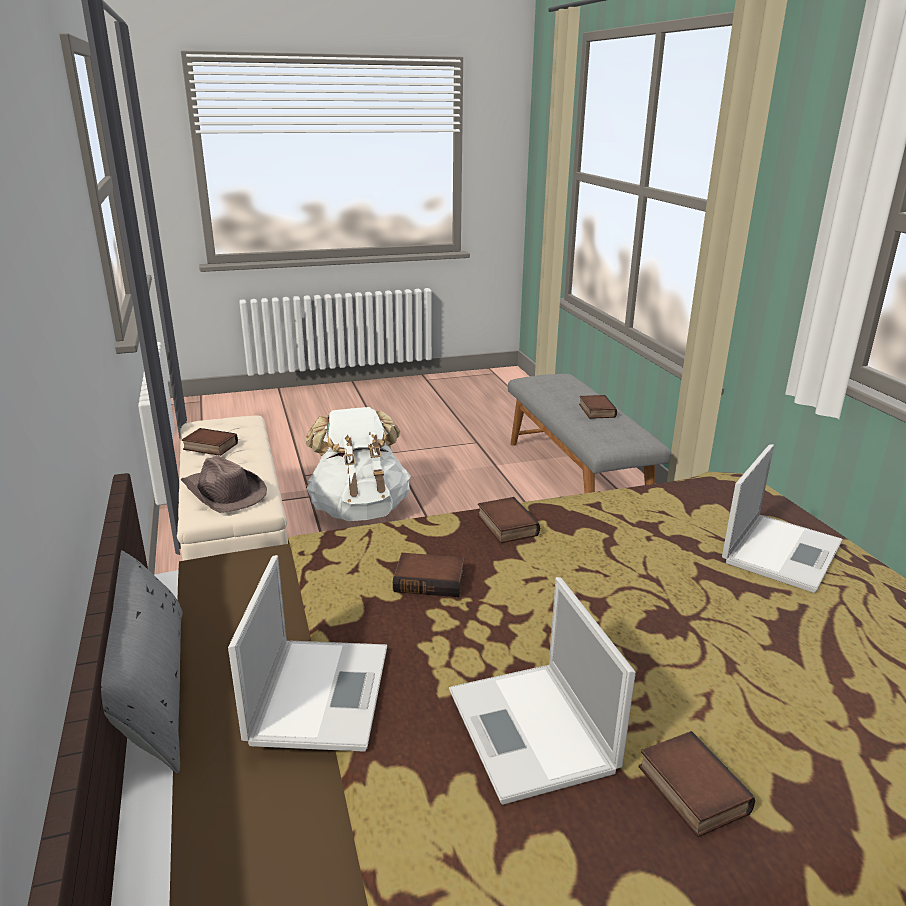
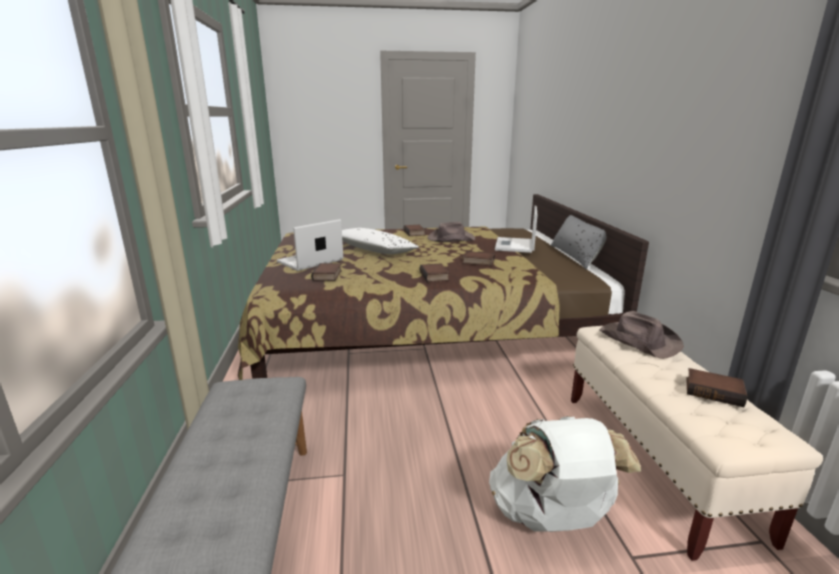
camera: 170 degrees left, 5 degrees down
(532, 732) = (450, 239): laptop -> brown hat
(595, 410) = (223, 439): book -> book (328, 275)
(700, 615) = (374, 250): none -> white pillow

